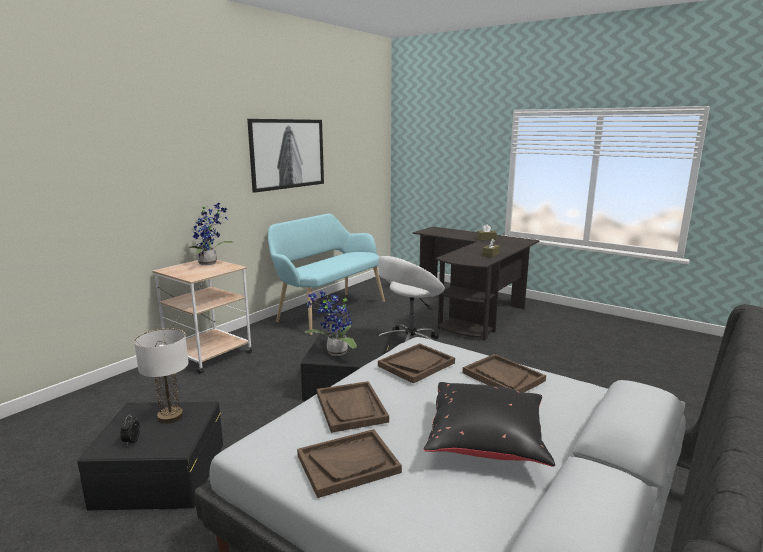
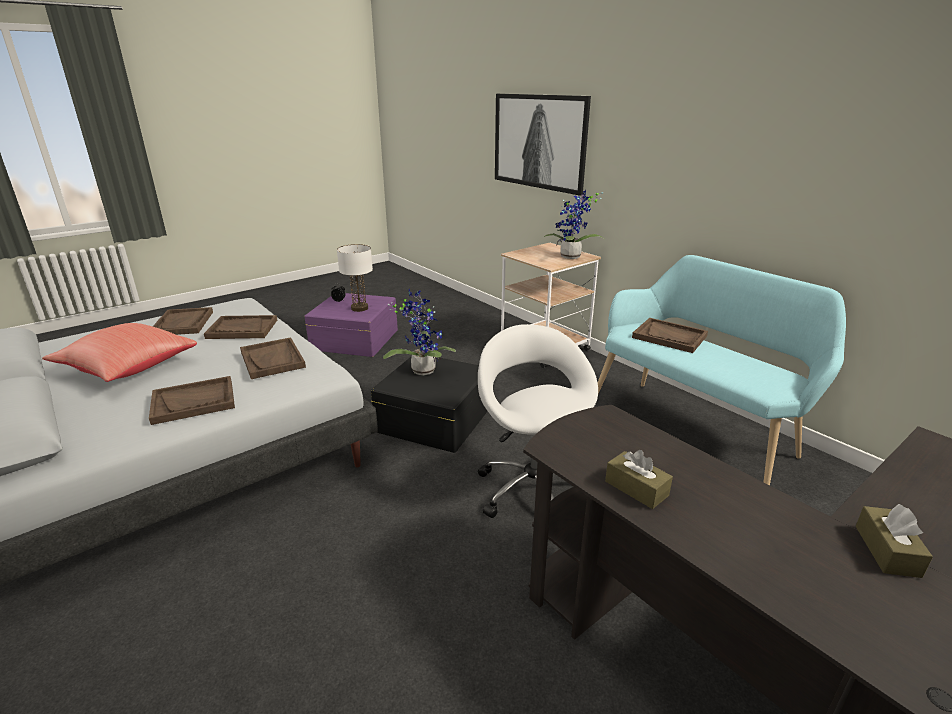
camera: 105 degrees right, 10 degrees up
(160, 474) = (354, 339): black storage box -> purple storage box
(288, 154) = (768, 146): picture -> picture (538, 142)
(315, 265) = (669, 337): none -> brown tray
(487, 442) = (127, 369): black pillow -> red pillow

